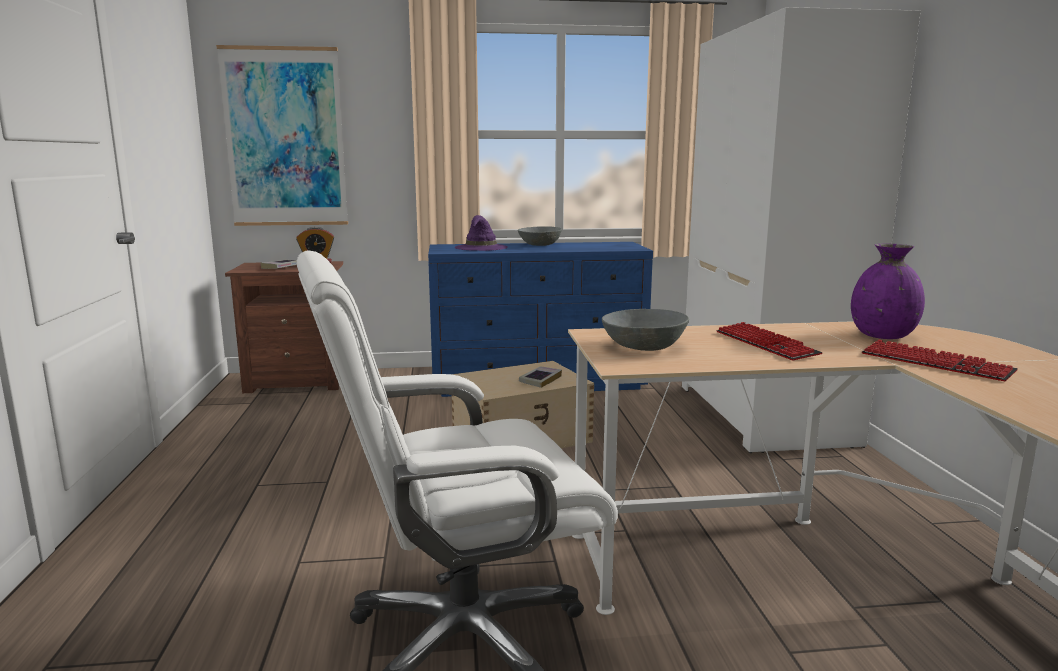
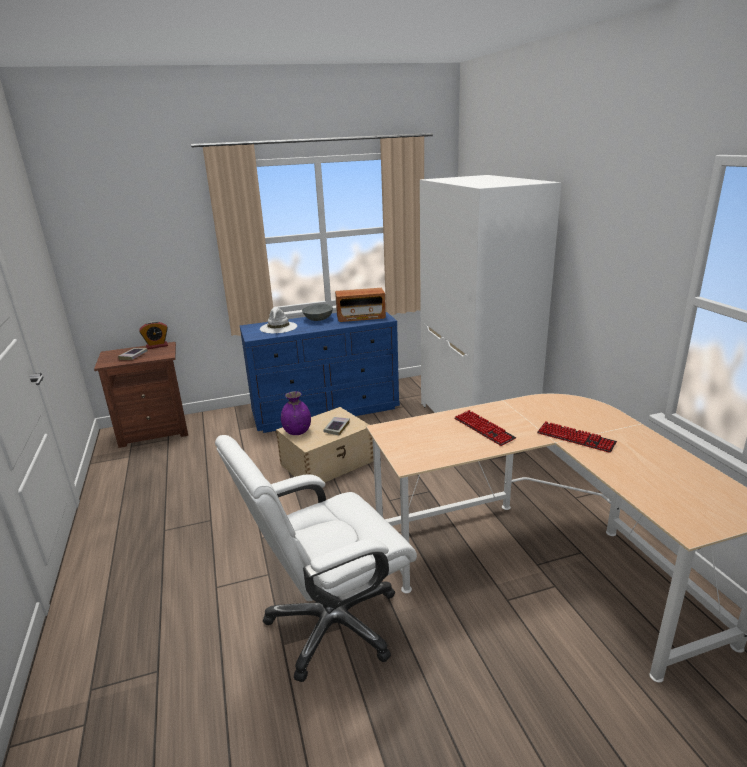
camera: 10 degrees left, 10 degrees up
(285, 138) = (119, 257): picture -> none
(481, 247) = (278, 327): purple hat -> white hat
(601, 246) = (361, 317): none -> radio
(644, 347) = (416, 441): grey bowl -> none
(883, 336) = (547, 411): purple vase -> purple vase (297, 432)

